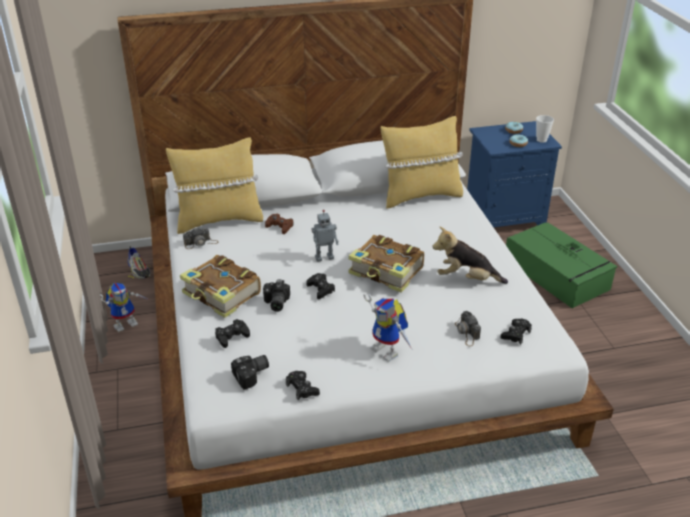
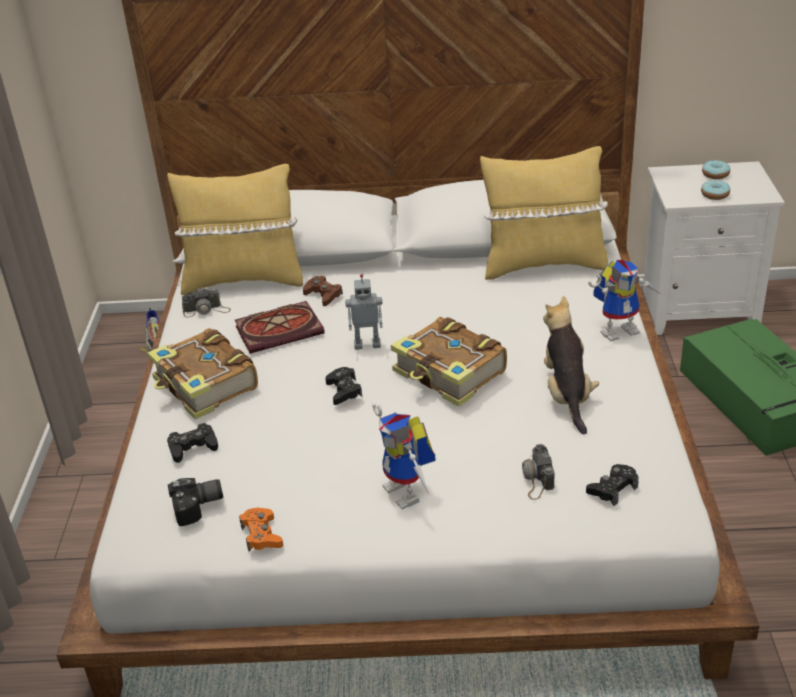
camera: 15 degrees right, 0 degrees up
(126, 323) = (116, 412): toy robot -> toy robot (620, 329)
(260, 252) = (281, 329): none -> book
(275, 303) = (271, 405): camera -> none
(302, 388) = (261, 535): black game controller -> orange game controller
(466, 279) = (567, 395): plush toy -> plush toy turned 60 degrees clockwise
(504, 219) = (699, 309): blue nightstand -> white nightstand
(541, 140) = (755, 191): cup -> none

